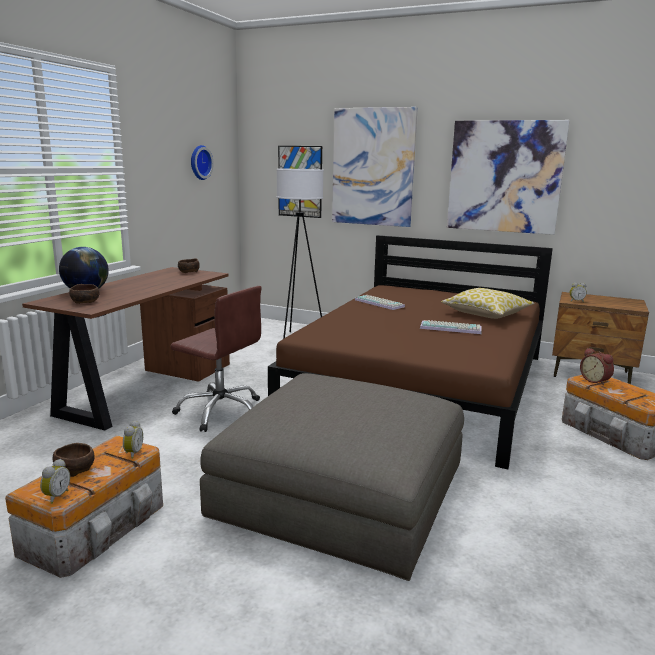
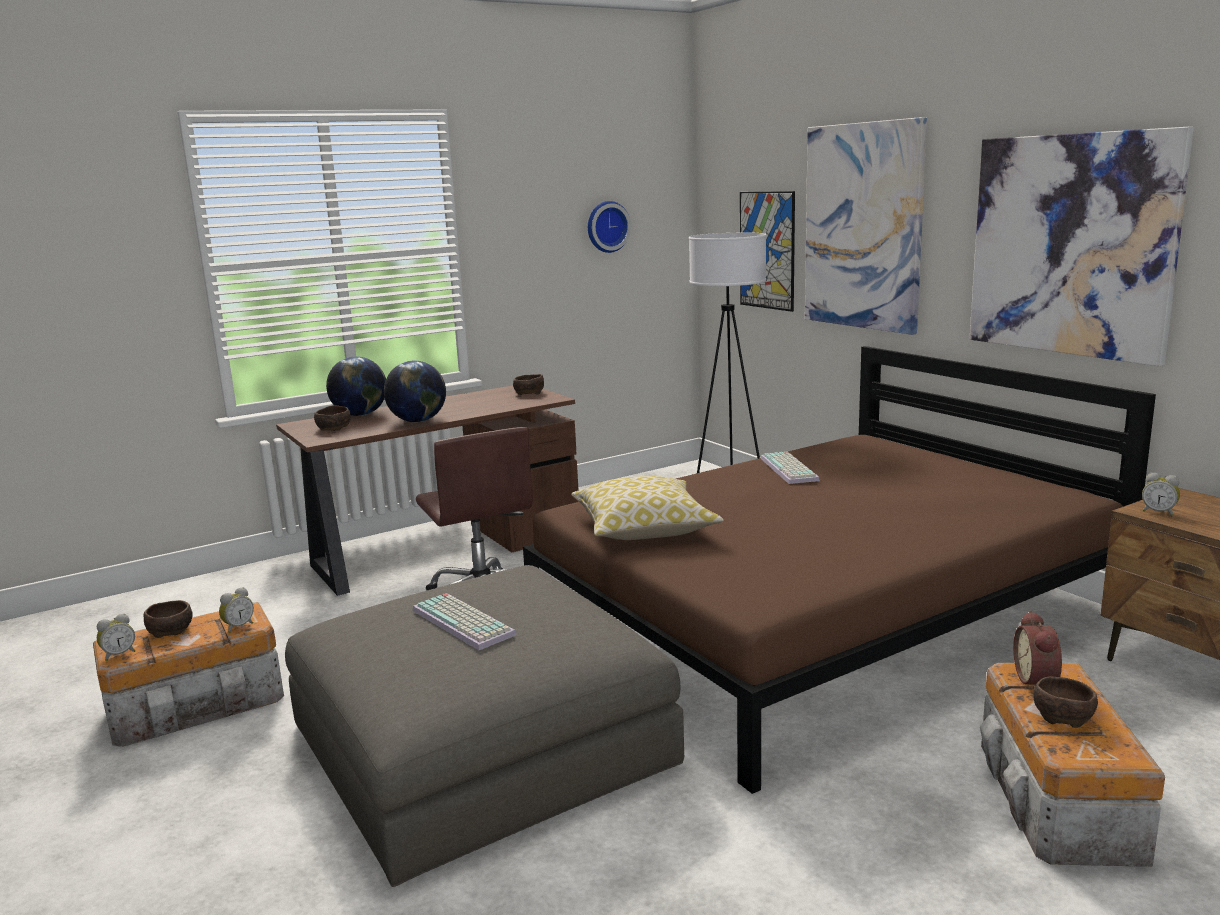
camera: 35 degrees right, 0 degrees up
(145, 292) = (418, 421): none -> globe
(451, 328) = (823, 530): keyboard -> keyboard (465, 622)
(486, 314) = (942, 514): pillow -> pillow (644, 528)
(625, 392) = (1062, 715): none -> brown bowl

